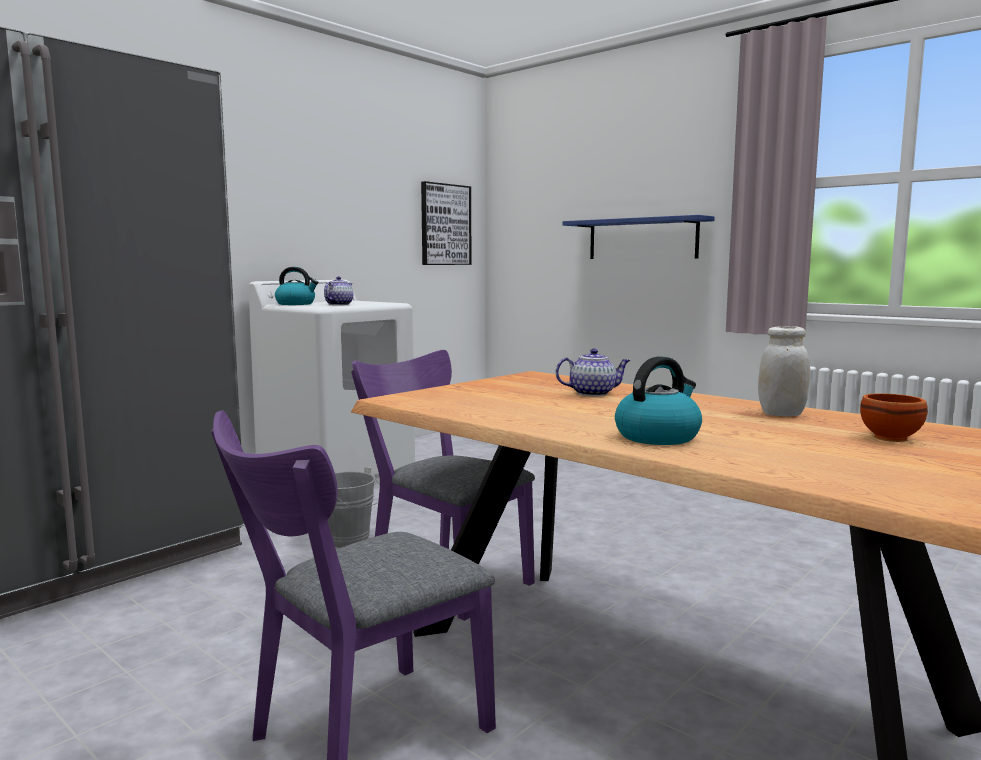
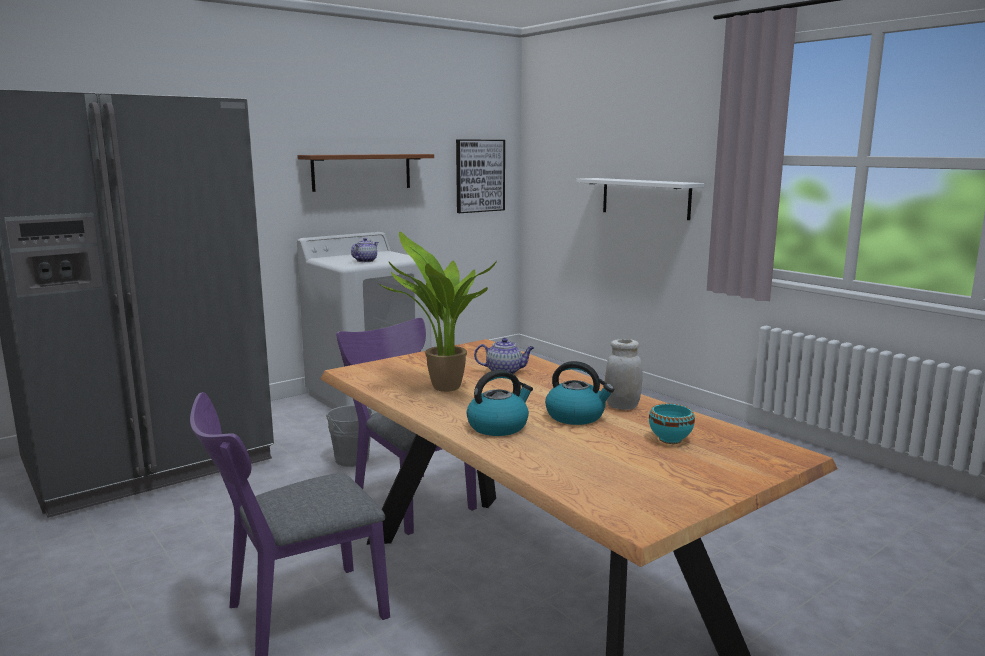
camera: 10 degrees right, 5 degrees up
(296, 304) = (333, 258): kettle -> kettle (576, 416)
(321, 209) = (362, 172): none -> brown shelf
(535, 409) = (442, 389): none -> potted plant
(642, 239) = (645, 198): blue shelf -> white shelf
(890, 437) = (671, 439): brown bowl -> turquoise bowl

